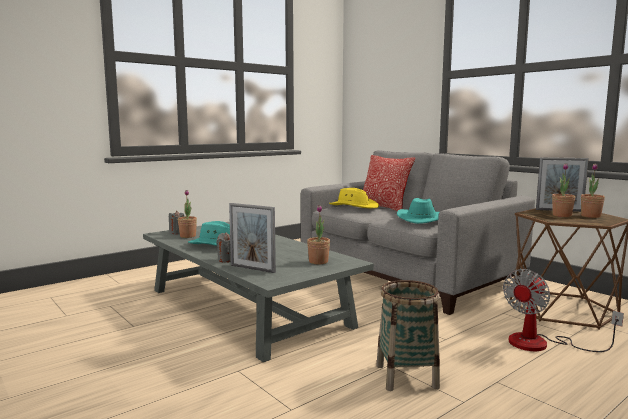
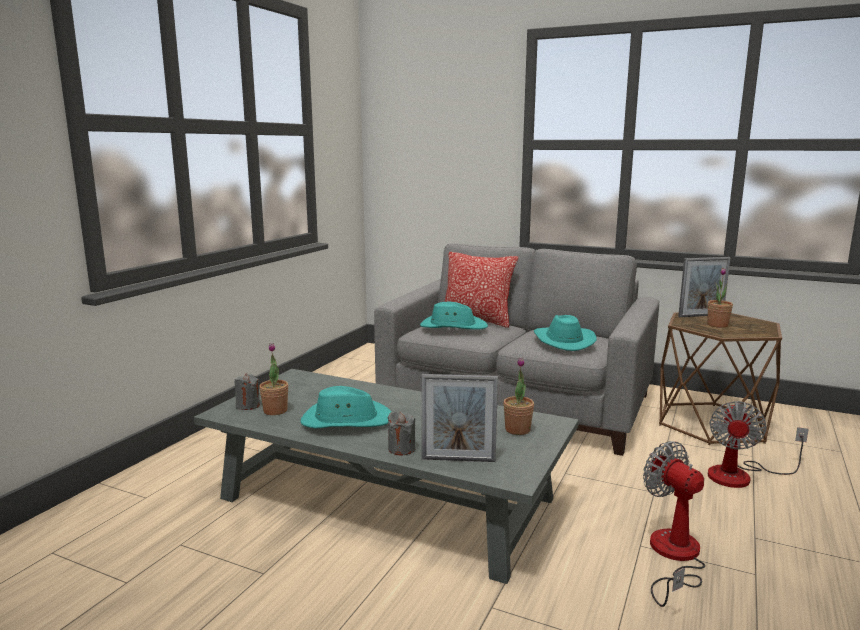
camera: 25 degrees left, 5 degrees up
(353, 206) = (453, 326): yellow hat -> turquoise hat
(406, 376) = (673, 557): basket -> fan
(590, 216) = (741, 322): potted plant -> none

